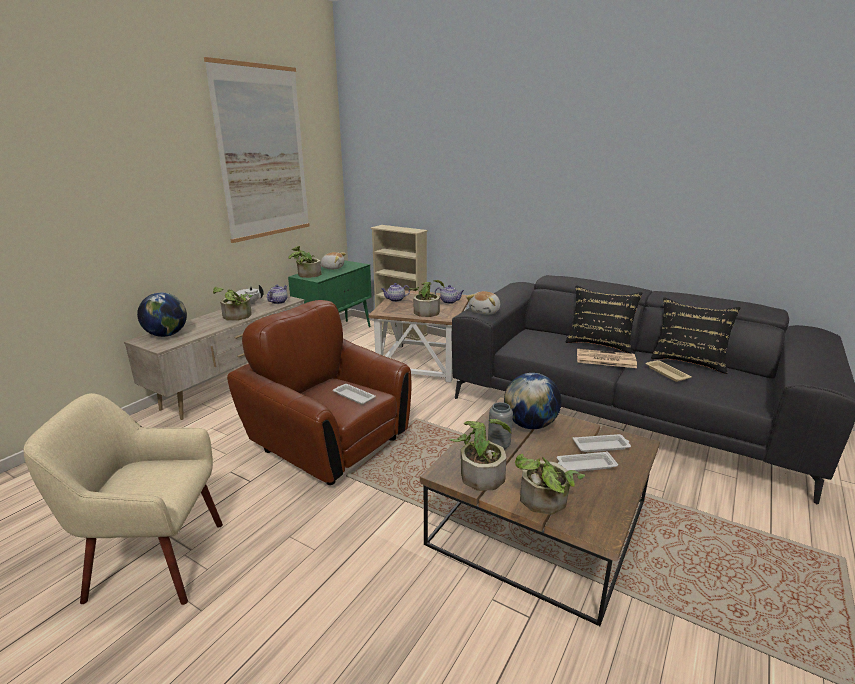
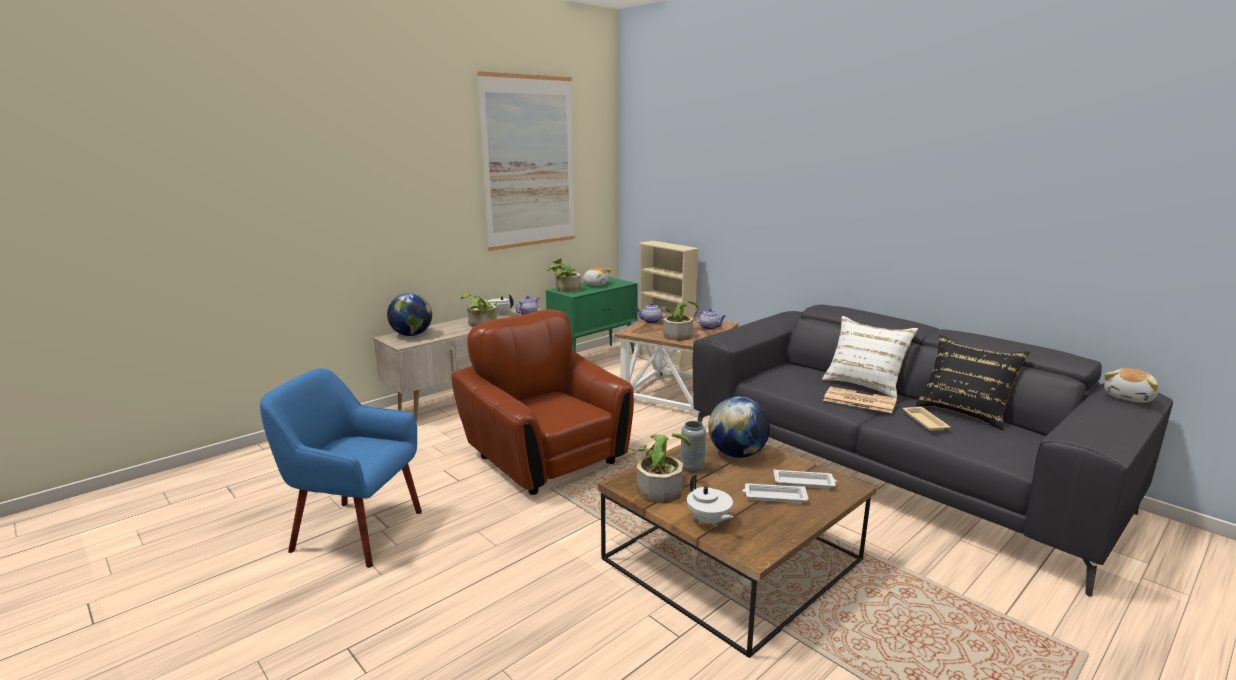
camera: 15 degrees right, 5 degrees down
(155, 561) = (355, 531): beige armchair -> blue armchair
(353, 396) = (568, 409): white tray -> none
(485, 311) = (731, 337): plush toy -> plush toy (1129, 397)
(543, 503) = (708, 521): potted plant -> white teapot
(600, 342) = (865, 384): black pillow -> white pillow

